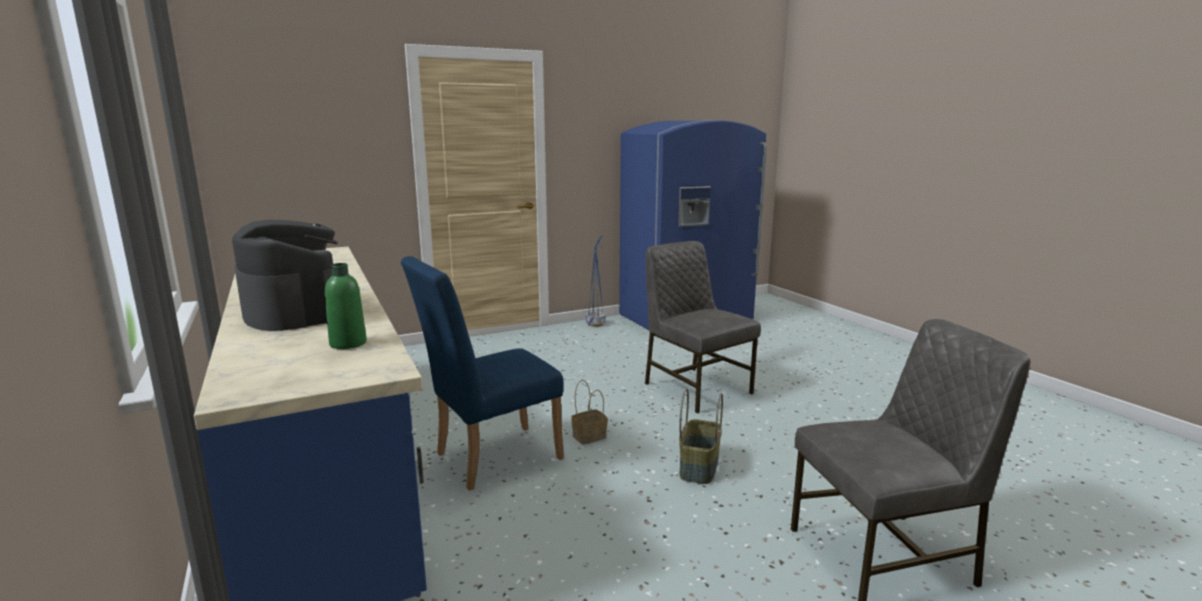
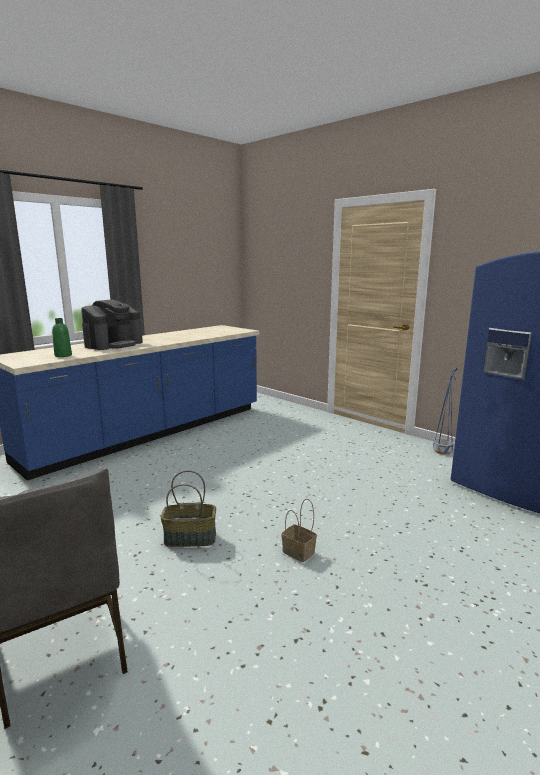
camera: 70 degrees right, 0 degrees up
(489, 458) = (177, 464): blue chair -> none
(590, 436) = (220, 488): basket -> basket (299, 552)
(695, 388) = (343, 519): grey chair -> none

